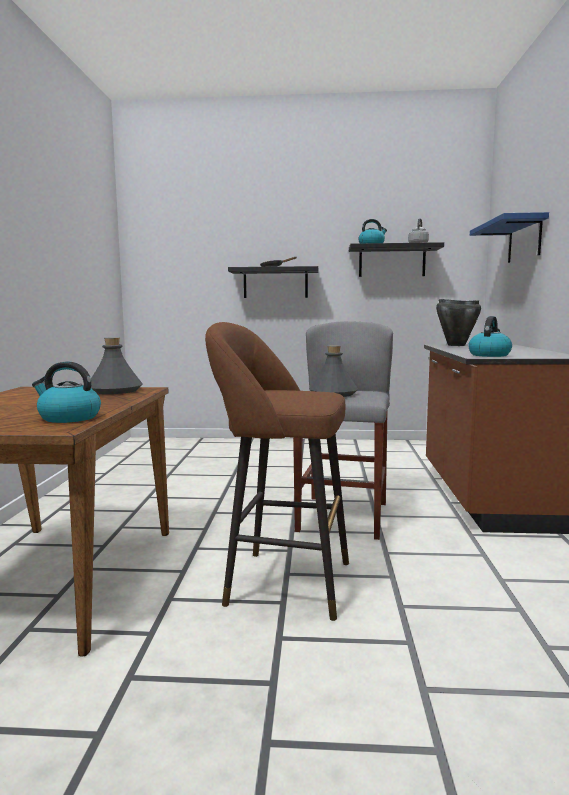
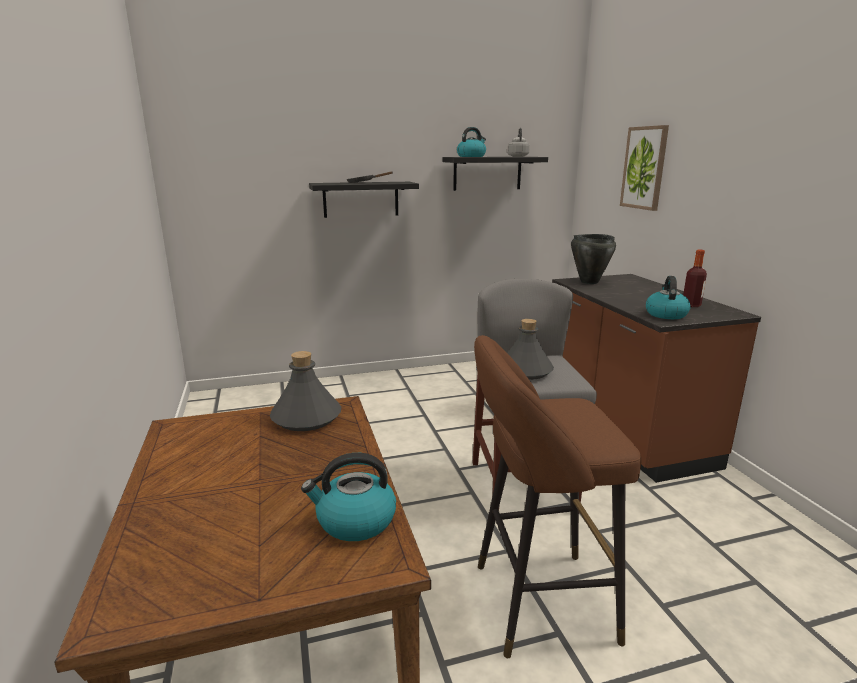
camera: 20 degrees left, 10 degrees up
(524, 240) = (644, 168): blue shelf -> picture
(530, 353) = (691, 305): none -> bottle

